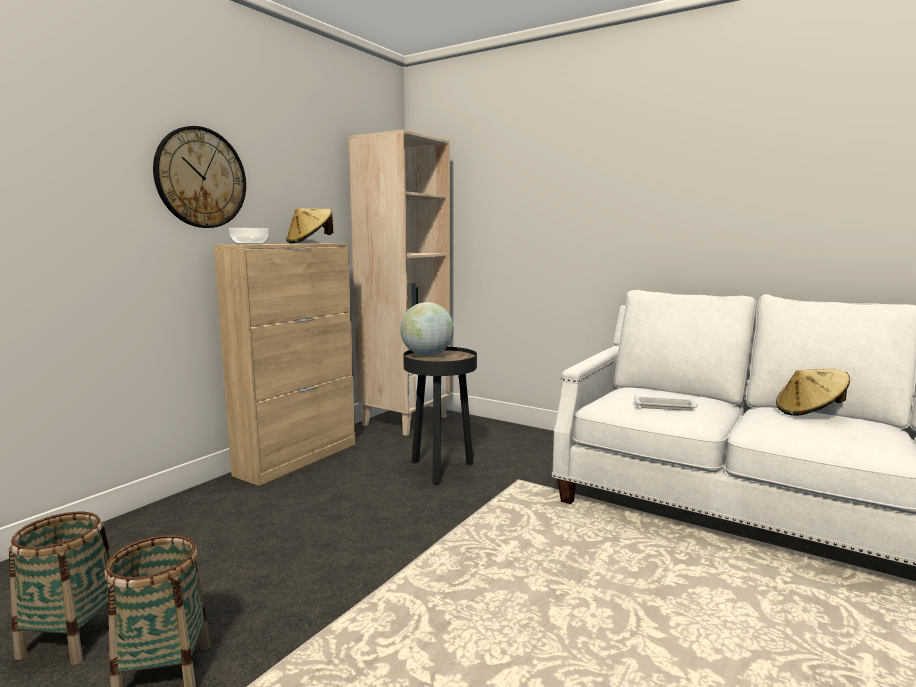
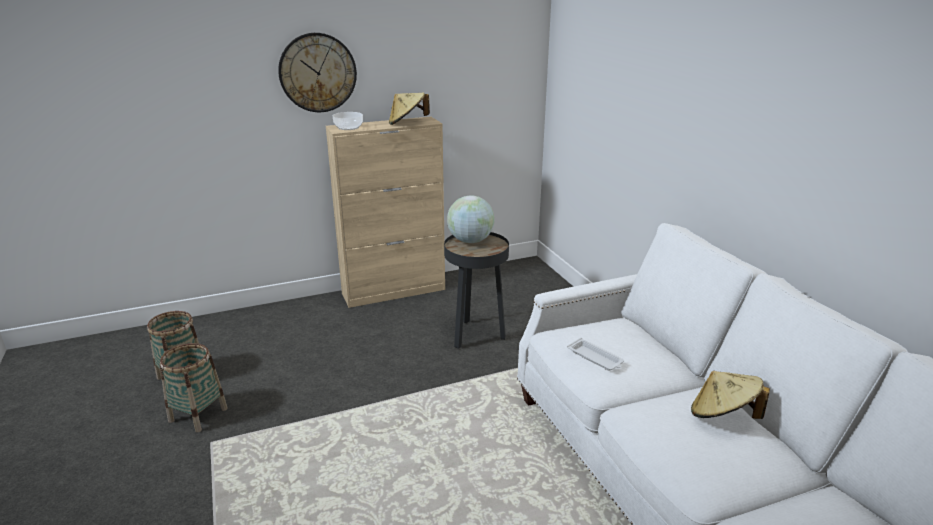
camera: 35 degrees right, 15 degrees up
(405, 420) = (509, 276): beige bookcase -> none

